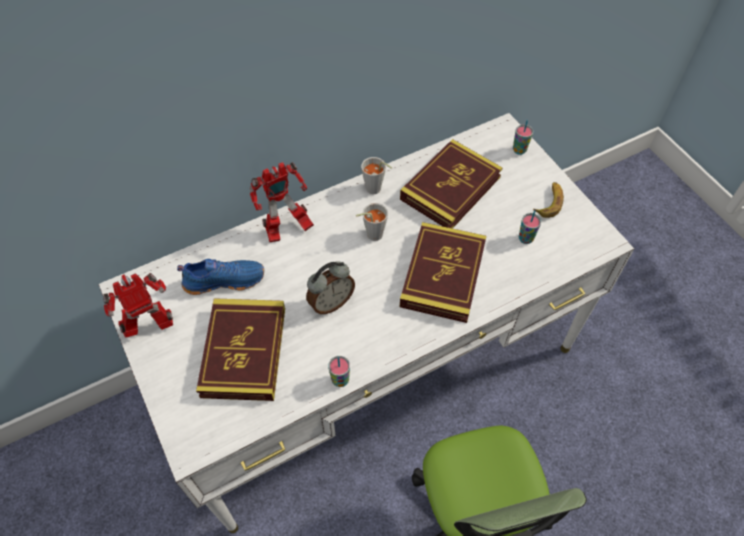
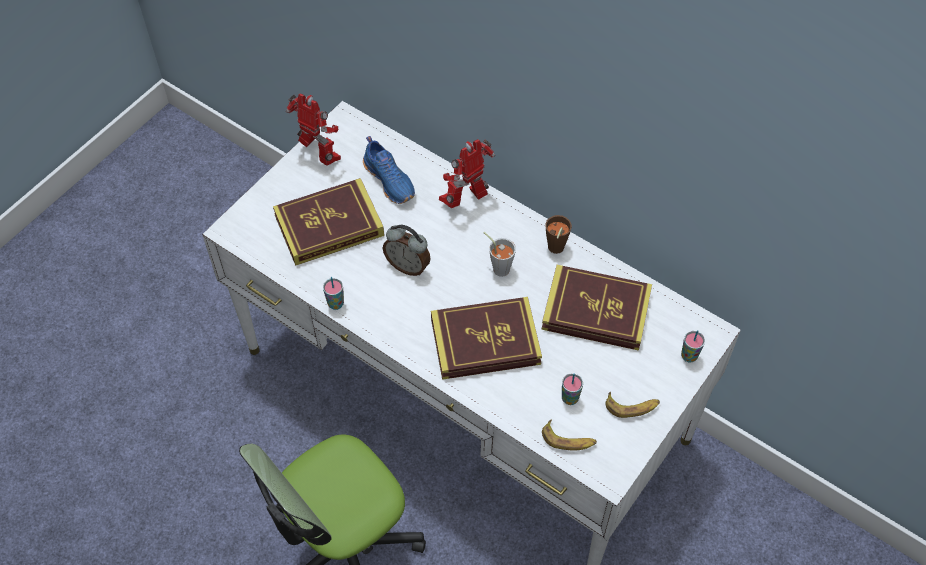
camera: 65 degrees right, 0 degrees up
(286, 230) = (466, 200): toy robot -> toy robot turned 105 degrees clockwise
(376, 190) = (554, 250): grey cup -> brown cup
(564, 255) = (568, 439): none -> banana

